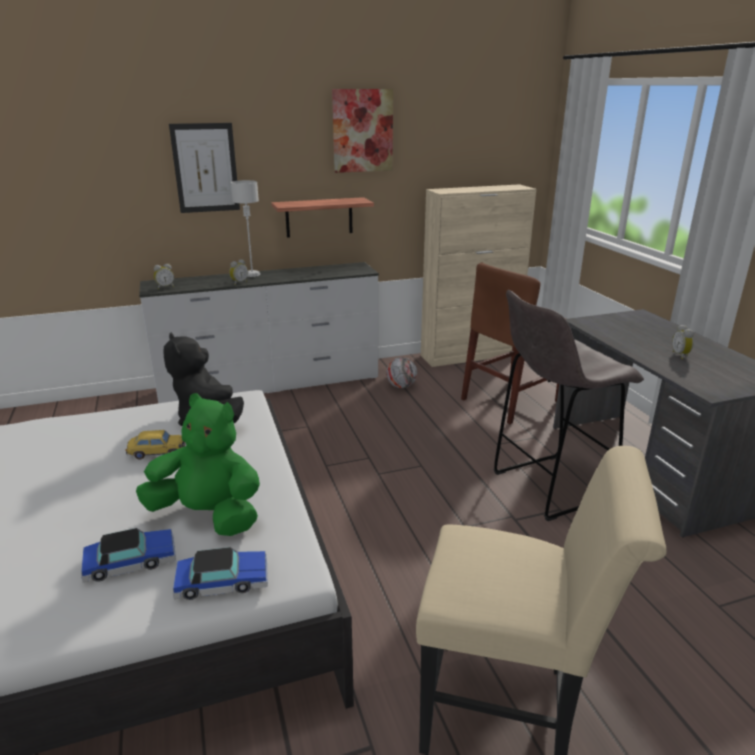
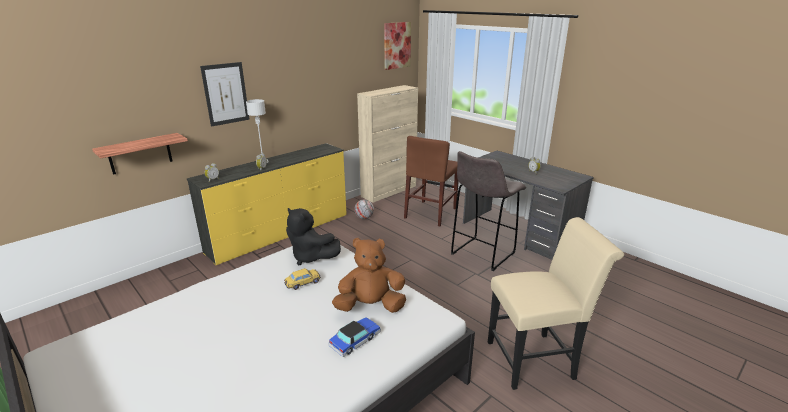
camera: 25 degrees left, 0 degrees up
(208, 515) = (371, 306): green plush toy -> brown plush toy
(222, 582) = (413, 333): toy car -> none
(271, 384) = (280, 233): white dresser -> yellow dresser
(319, 217) = (297, 118): shelf -> shelf (140, 154)
(362, 131) = (319, 60): picture -> picture (397, 45)

